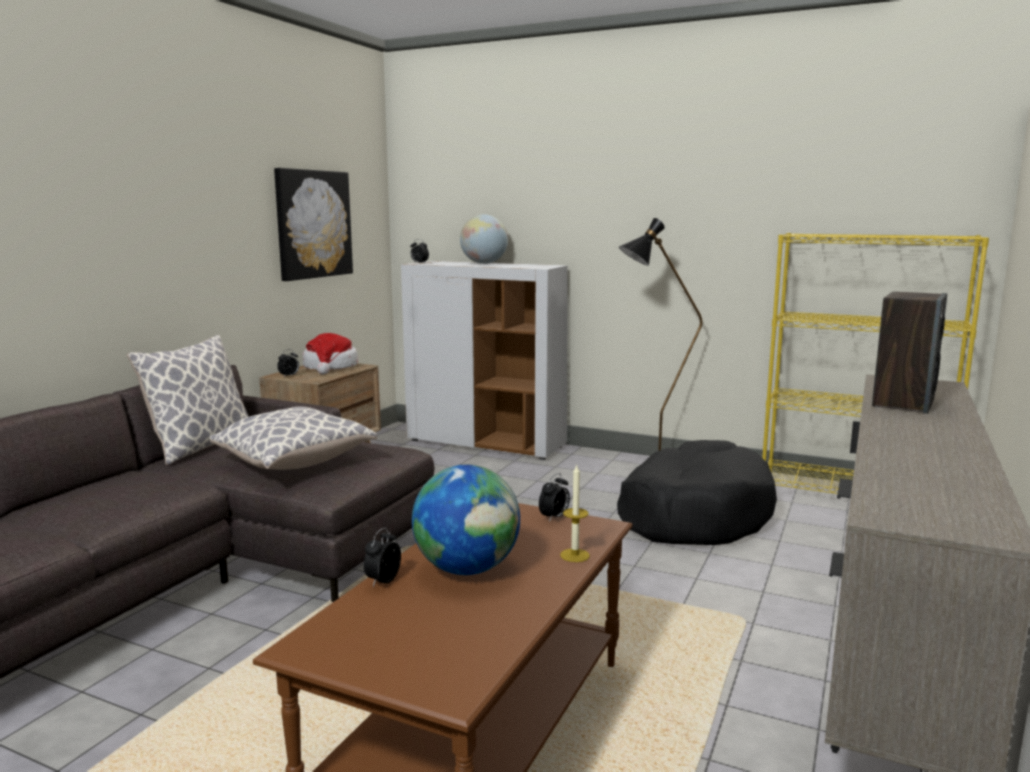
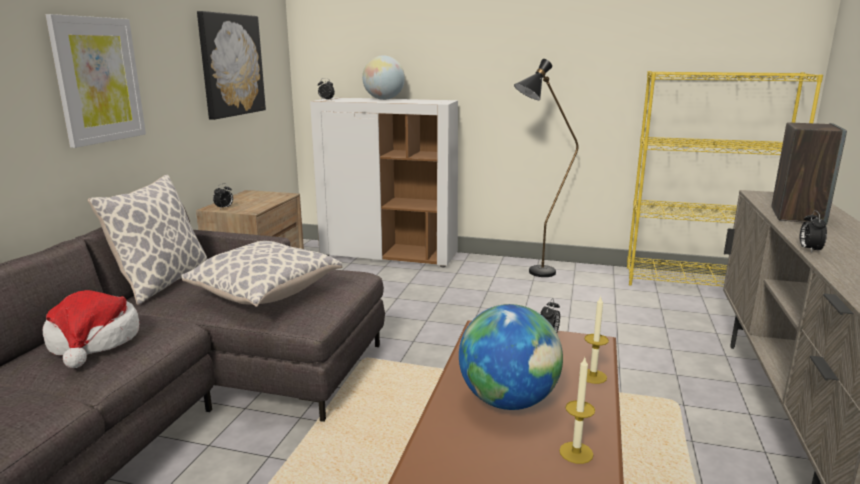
camera: 10 degrees left, 5 degrees up
(156, 237) = (98, 80): none -> picture
(330, 367) = (257, 197): hat -> hat (94, 342)
(383, 581) = (438, 423): alarm clock -> alarm clock (809, 250)
(502, 617) = (576, 452): none -> candle
(693, 514) = (588, 309): black dog bed -> none

